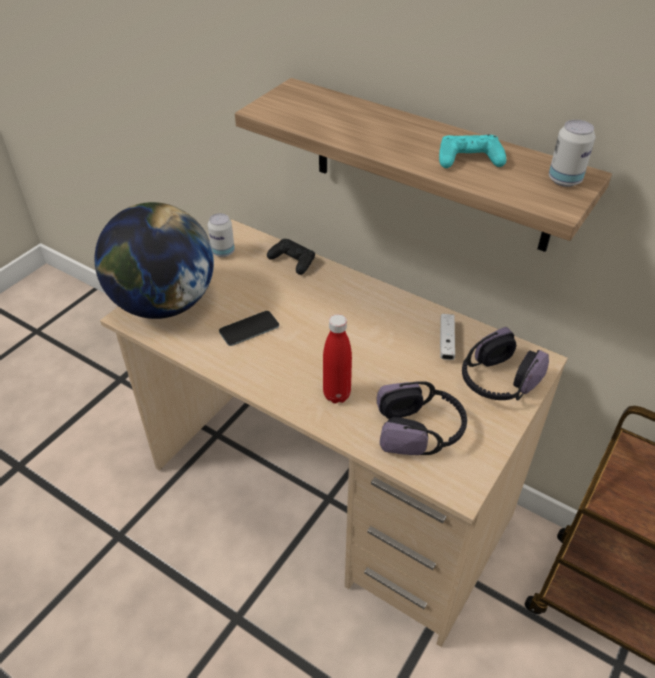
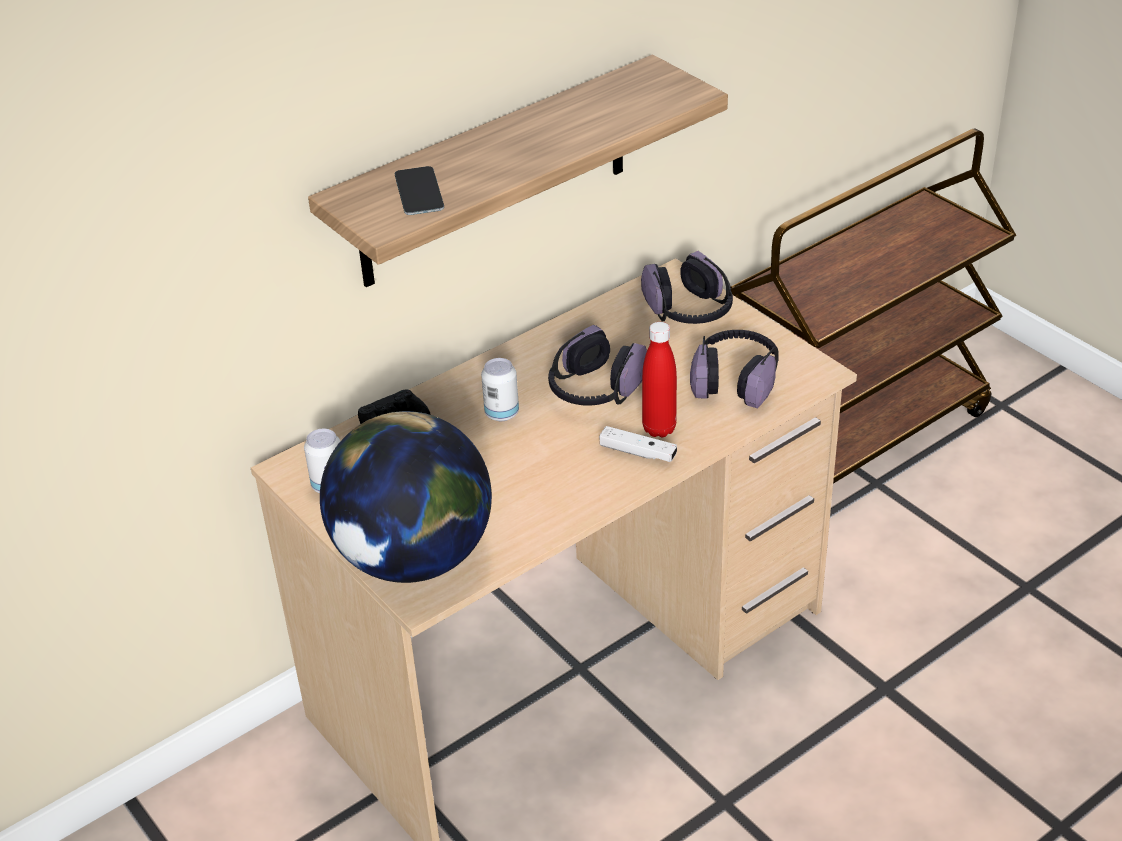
camera: 70 degrees left, 5 degrees down
(249, 329) = (510, 482): phone -> phone (419, 191)
(367, 348) = (594, 390): none -> headphones
(446, 342) = (613, 330): white game controller -> white game controller (638, 452)
(469, 159) = (586, 118): turquoise game controller -> none
(564, 180) = (653, 79): can -> can (502, 413)

